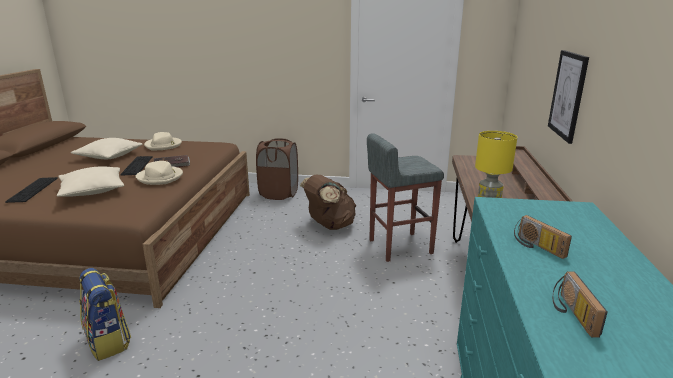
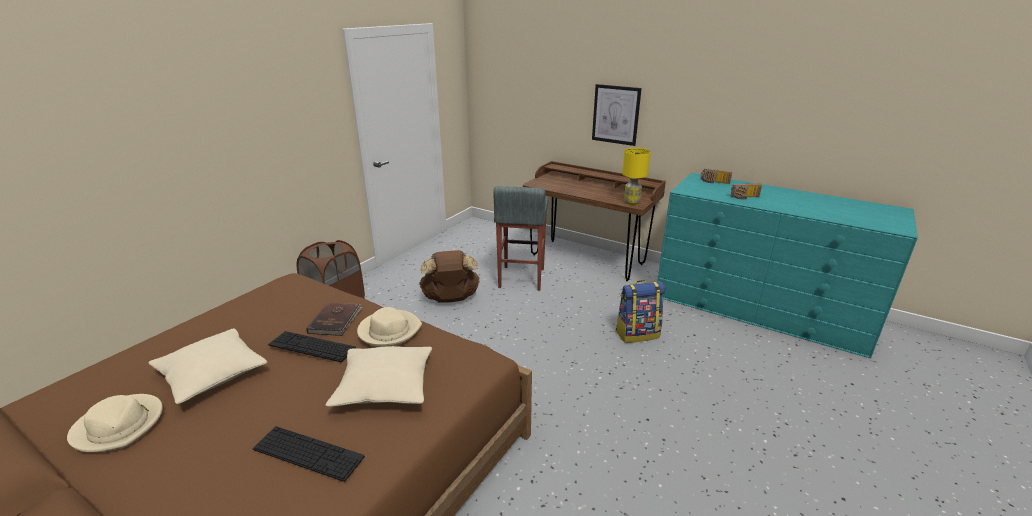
camera: 65 degrees left, 5 degrees up
(109, 341) = (572, 479): backpack -> backpack (637, 334)
(163, 145) = (229, 321): beige hat -> beige hat (120, 425)
(571, 313) = (810, 209): radio -> radio (714, 182)

